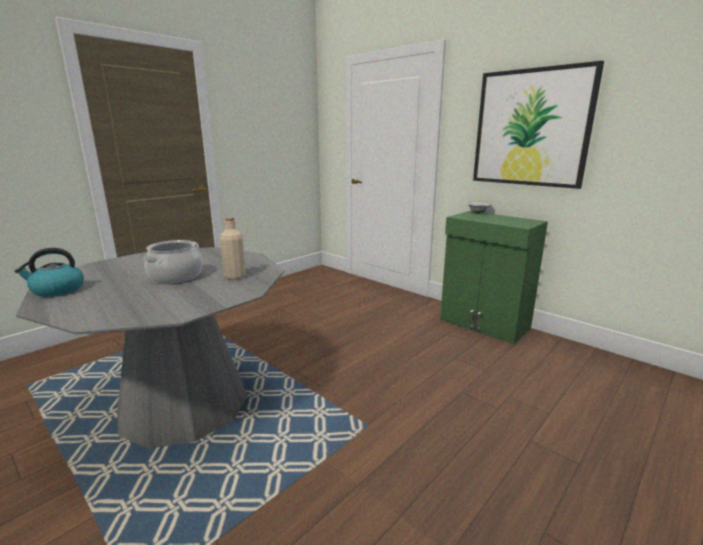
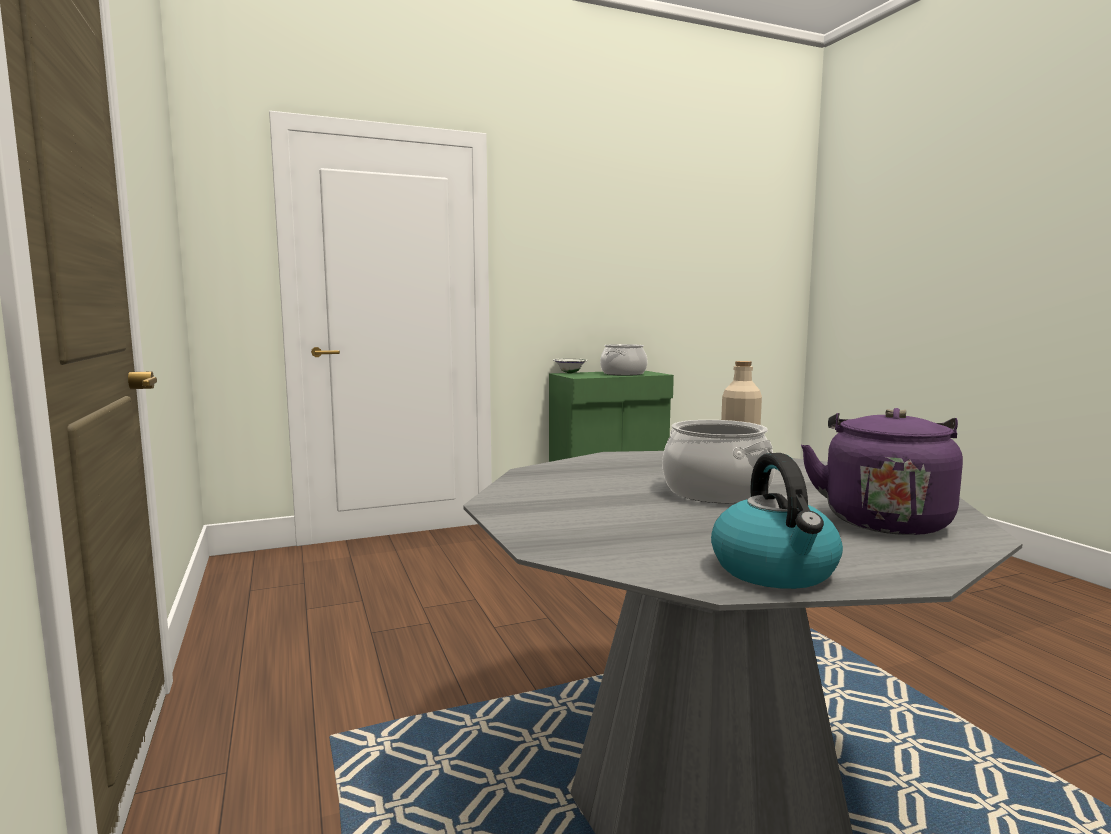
camera: 65 degrees left, 10 degrees down
(122, 305) = (883, 520): none -> purple kettle
(502, 220) = (623, 374): none -> cooking pot
(531, 128) = (610, 264): picture -> none

